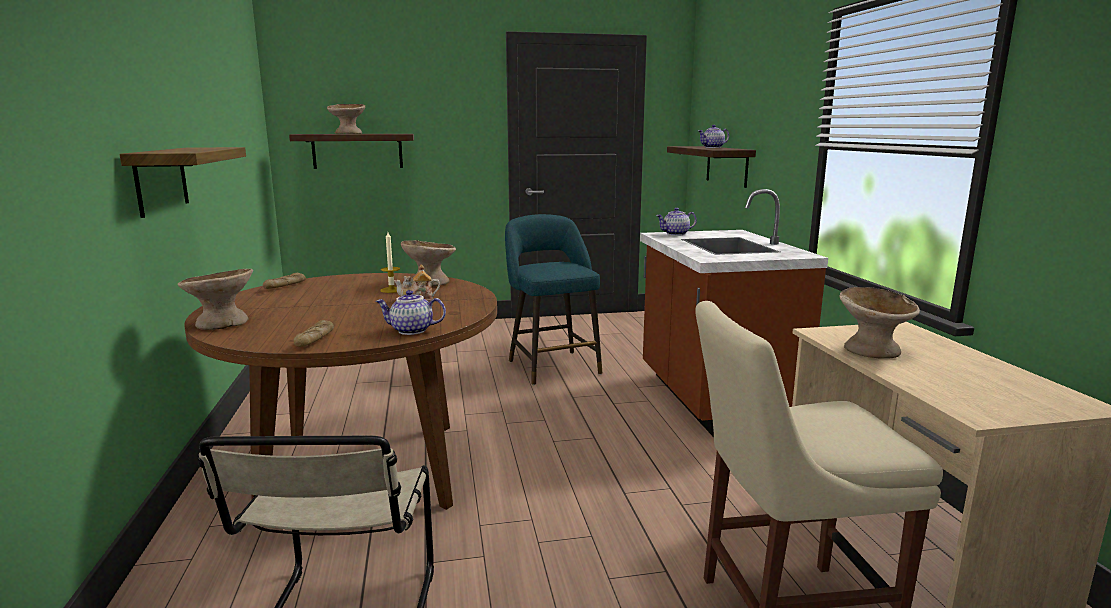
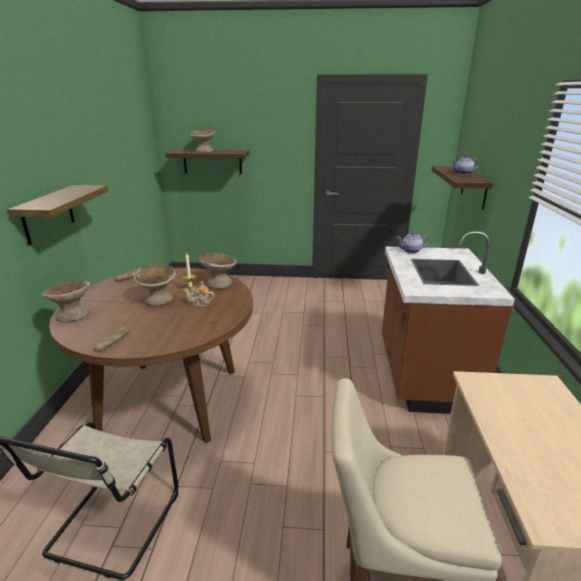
camera: 15 degrees right, 10 degrees up
(411, 331) = (174, 340): teapot -> none
(552, 366) = (321, 325): turquoise stool -> none
(871, 350) = (502, 412): beige bowl -> beige bowl (158, 299)

